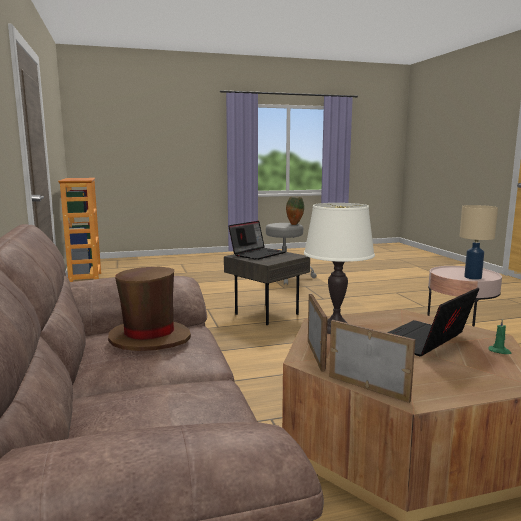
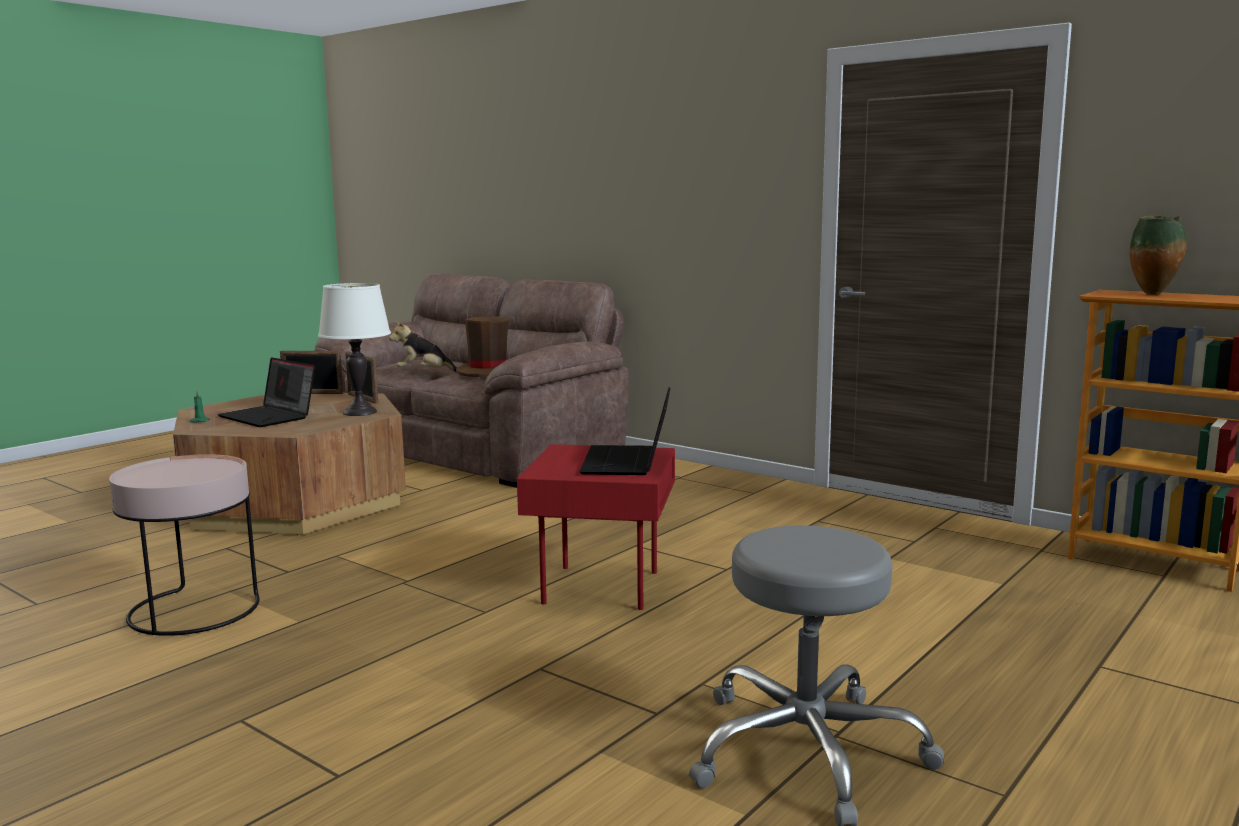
camera: 145 degrees right, 0 degrees up
(191, 379) = (425, 372): none -> plush toy
(266, 313) = (603, 589): grey side table -> red side table
(294, 225) = (775, 553): vase -> vase (1153, 294)
(424, 341) = (270, 417): laptop -> laptop turned 120 degrees clockwise
(472, 277) = (171, 467): beige table lamp -> none

